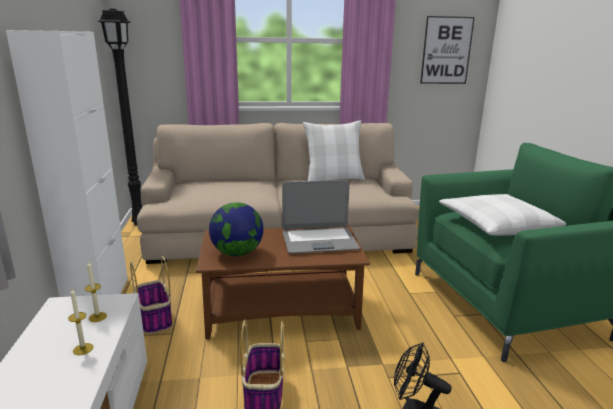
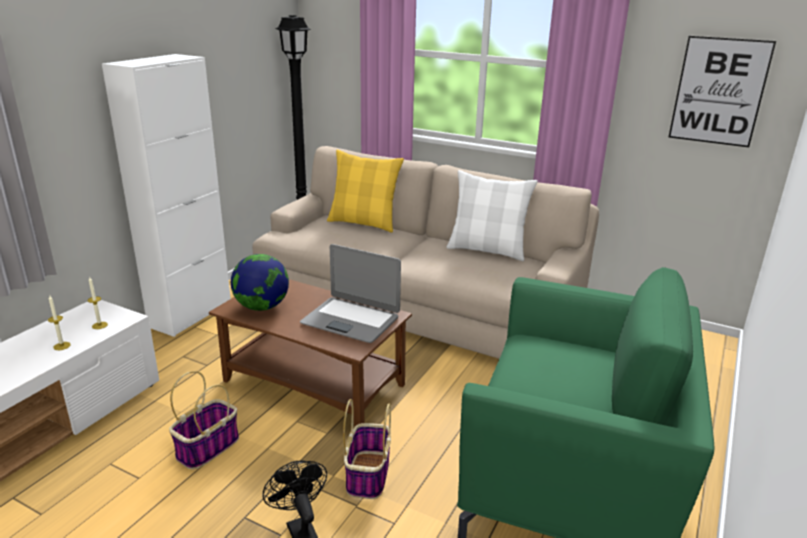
camera: 35 degrees right, 5 degrees up
(154, 318) = (209, 346): basket -> basket (368, 474)
(222, 181) = (363, 223): none -> yellow pillow
(496, 224) = (547, 370): white pillow -> none

